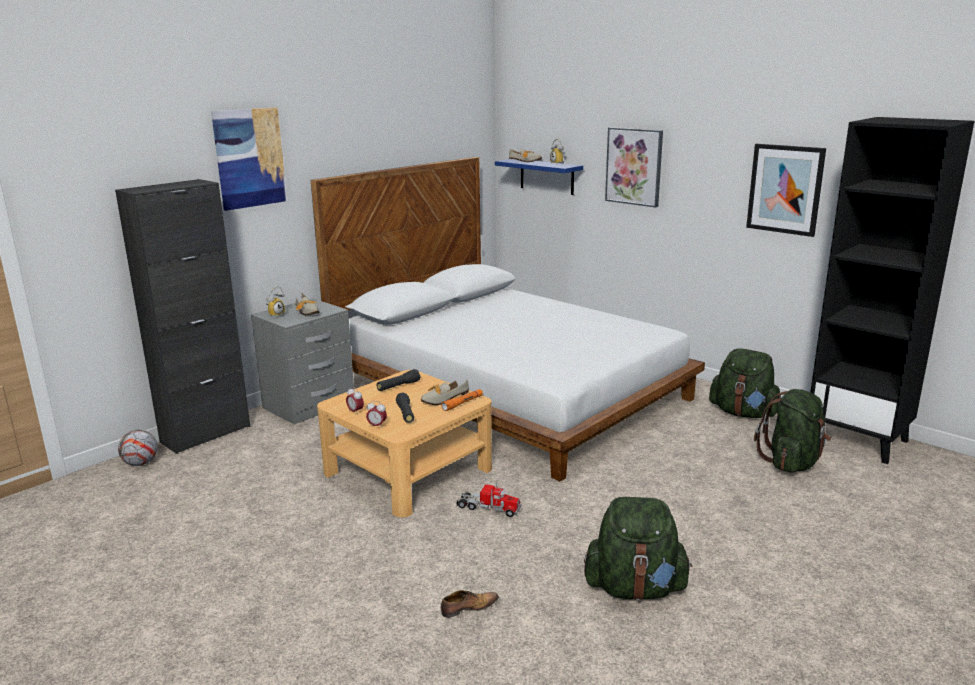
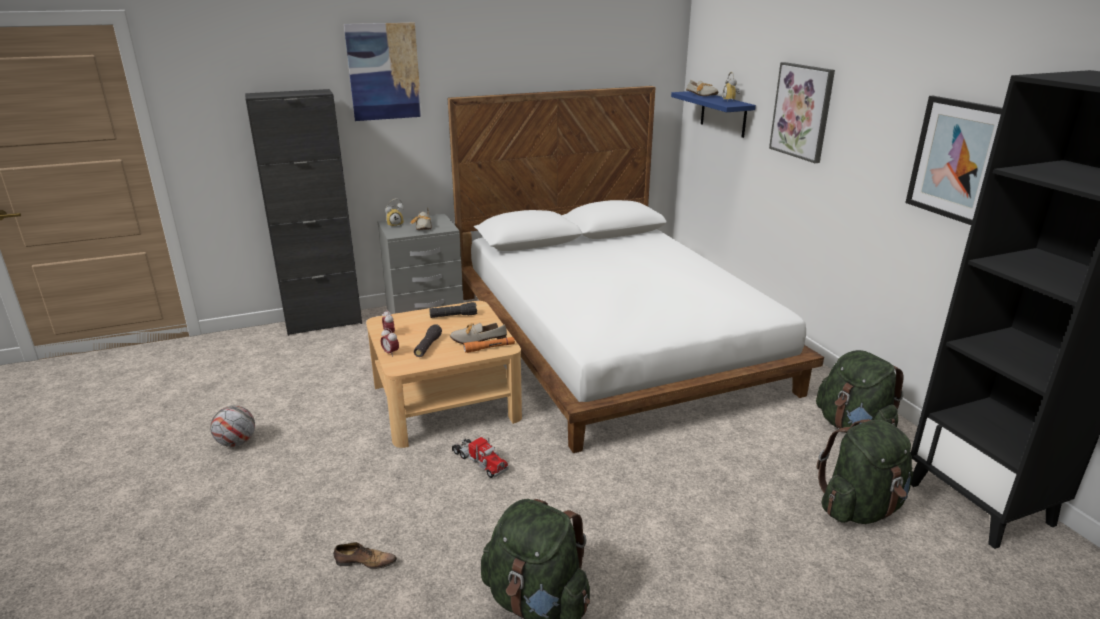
camera: 25 degrees right, 5 degrees up
(140, 463) = (256, 337): football -> football (236, 442)

